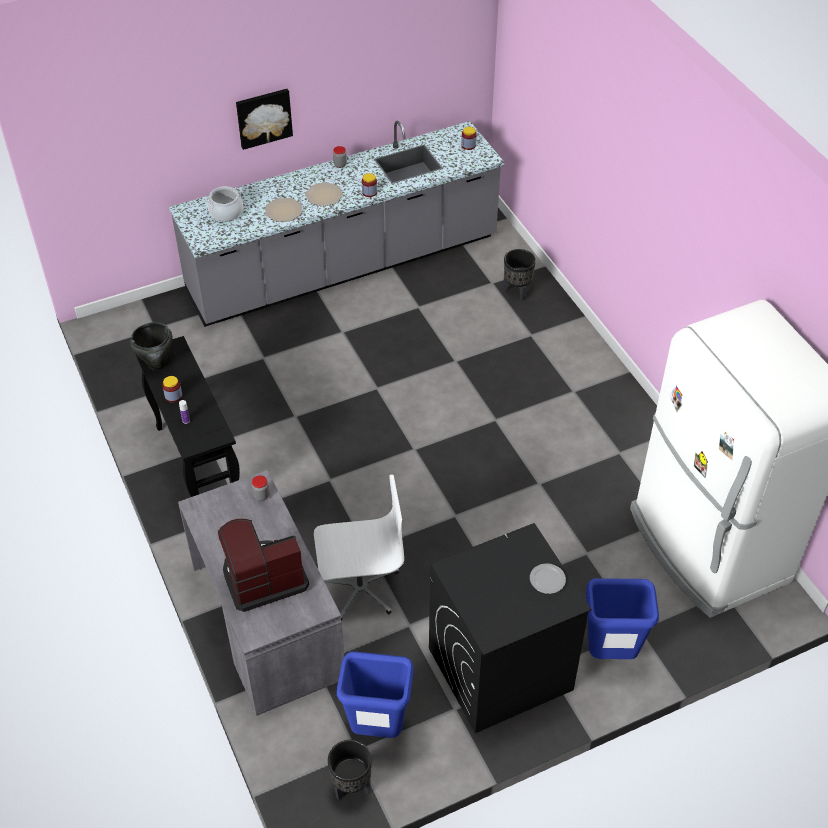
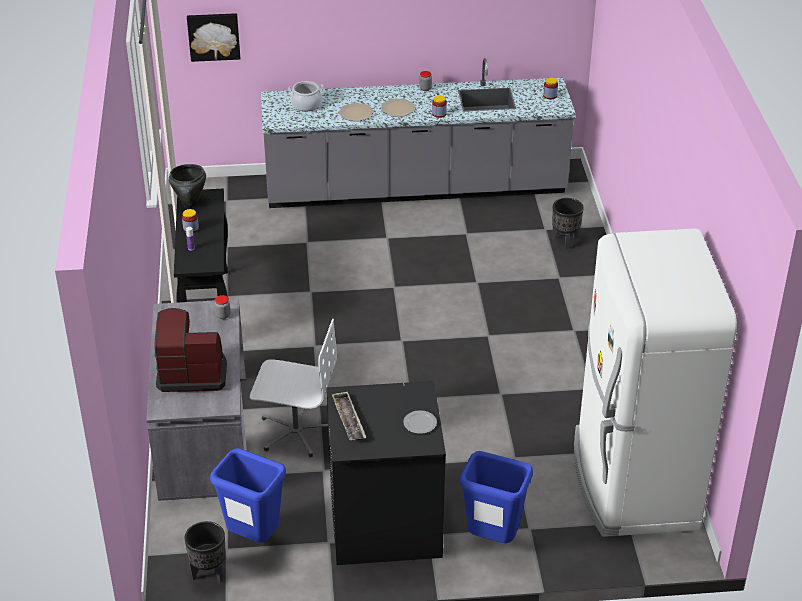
camera: 20 degrees right, 10 degrees down
(263, 117) = (359, 28): picture -> picture (213, 36)
(474, 597) = (348, 419): none -> tray

